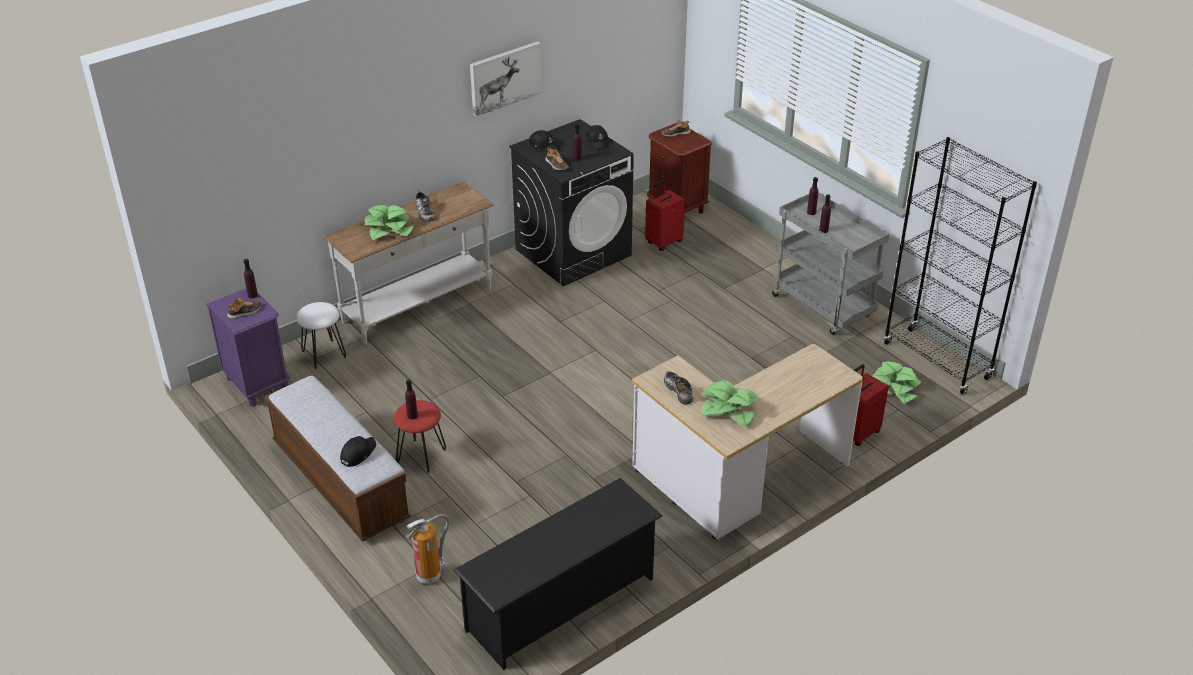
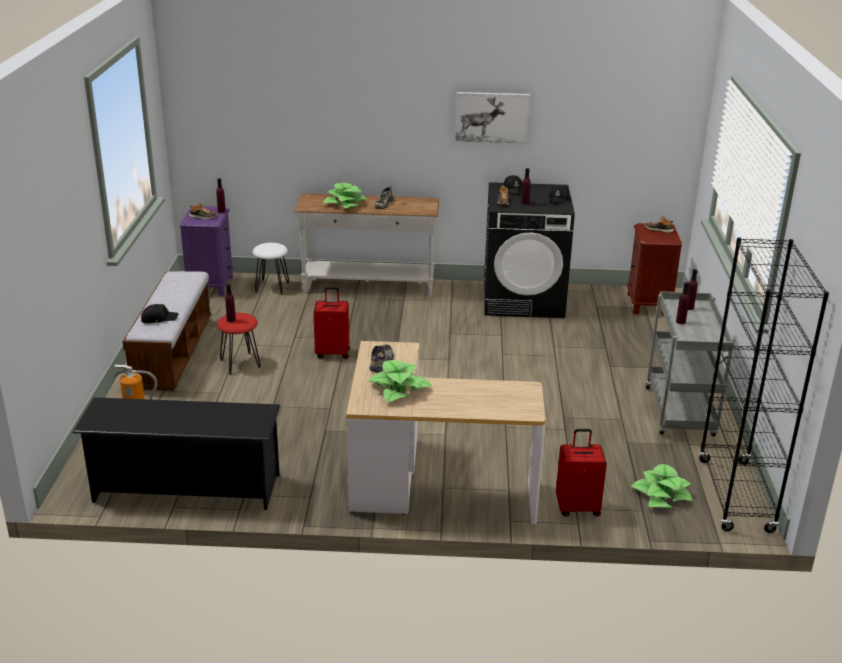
camera: 40 degrees right, 10 degrees down
(663, 242) = (604, 320): red suitcase -> red suitcase (333, 353)

